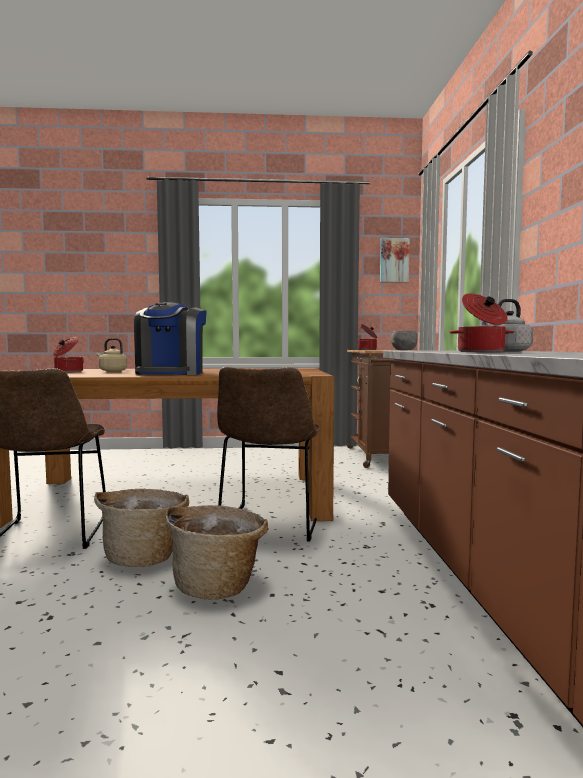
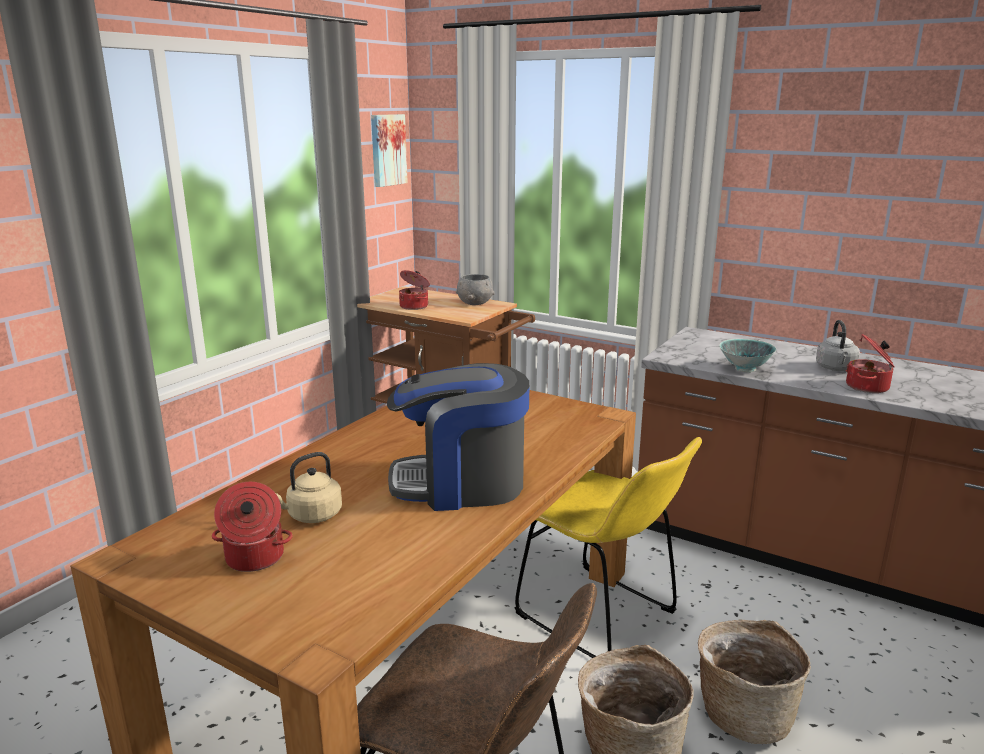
camera: 55 degrees left, 15 degrees up
(171, 373) = (461, 484): coffee machine -> coffee machine turned 135 degrees clockwise
(271, 525) = (602, 617): brown chair -> yellow chair
(426, 350) = (745, 369): none -> bowl

